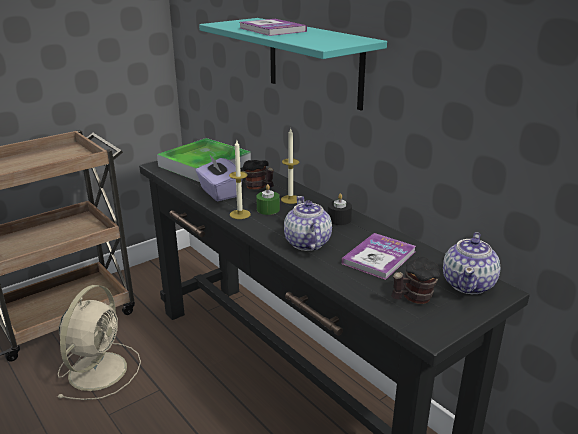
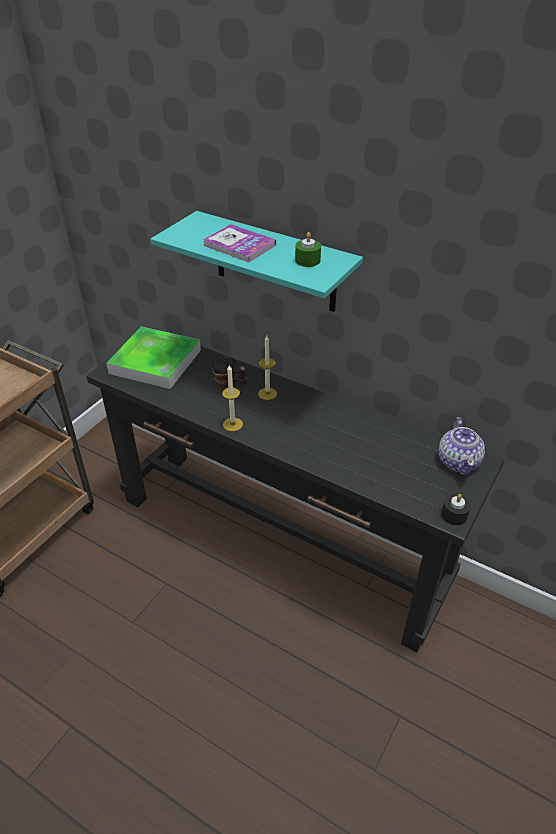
camera: 20 degrees left, 15 degrees up
(99, 369) = (95, 579): beige fan -> none
(219, 192) = (195, 399): purple tissue box -> none
(268, 209) = (254, 412): green candle -> green candle (307, 260)
(307, 243) = (312, 447): teapot -> none
(339, 219) = (324, 410): black candle -> black candle (454, 515)
(379, 257) = (379, 449): book -> none
(413, 298) = (425, 488): mug -> none

